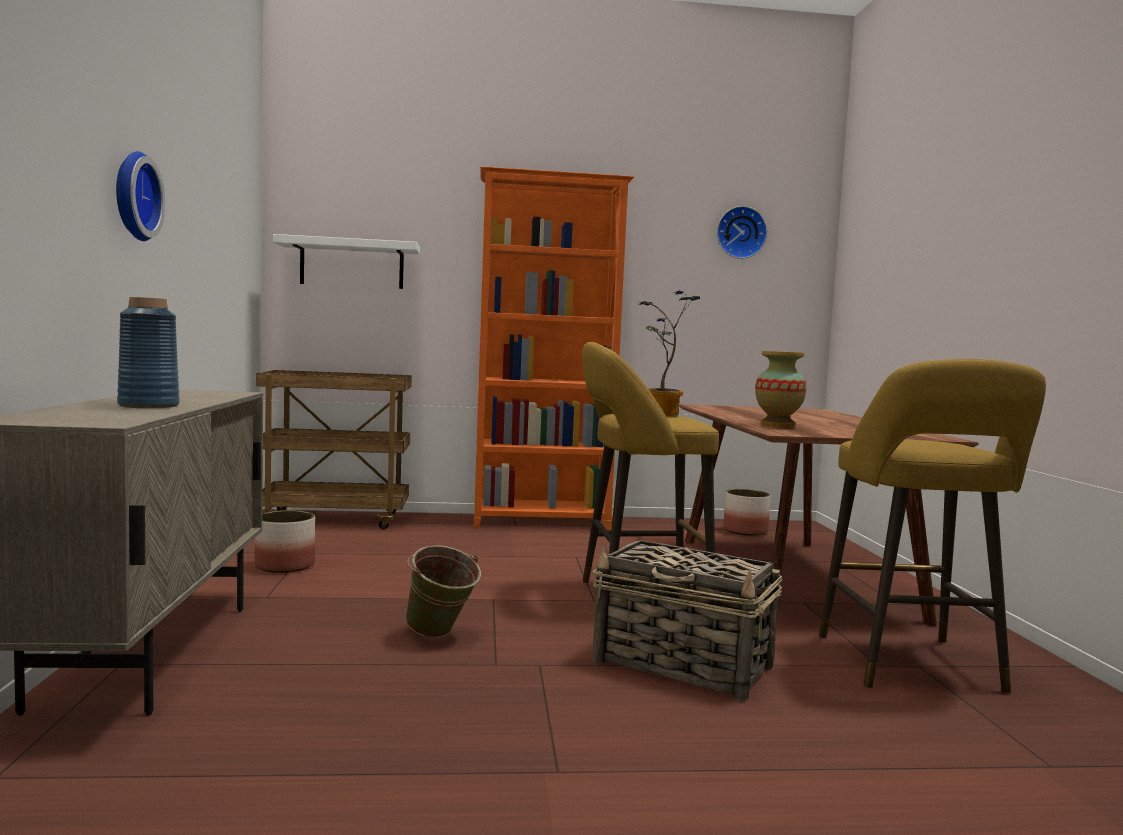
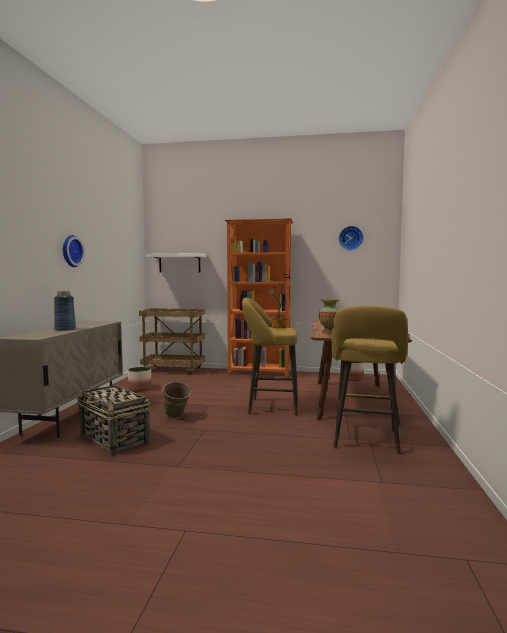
camera: 15 degrees right, 0 degrees up
(684, 665) = (263, 434): basket -> basket (114, 439)

